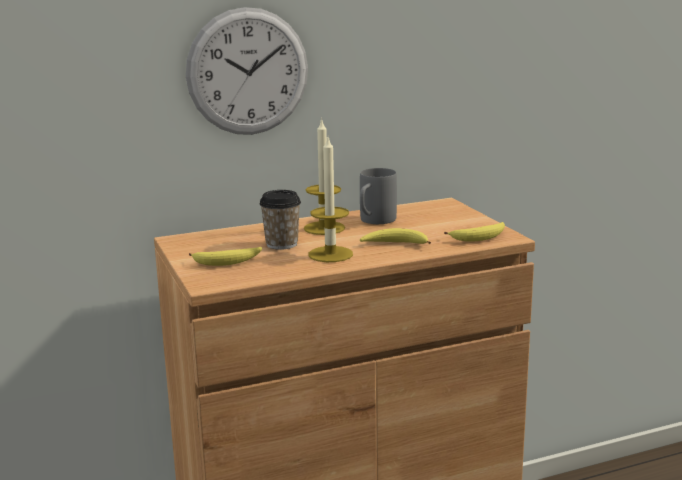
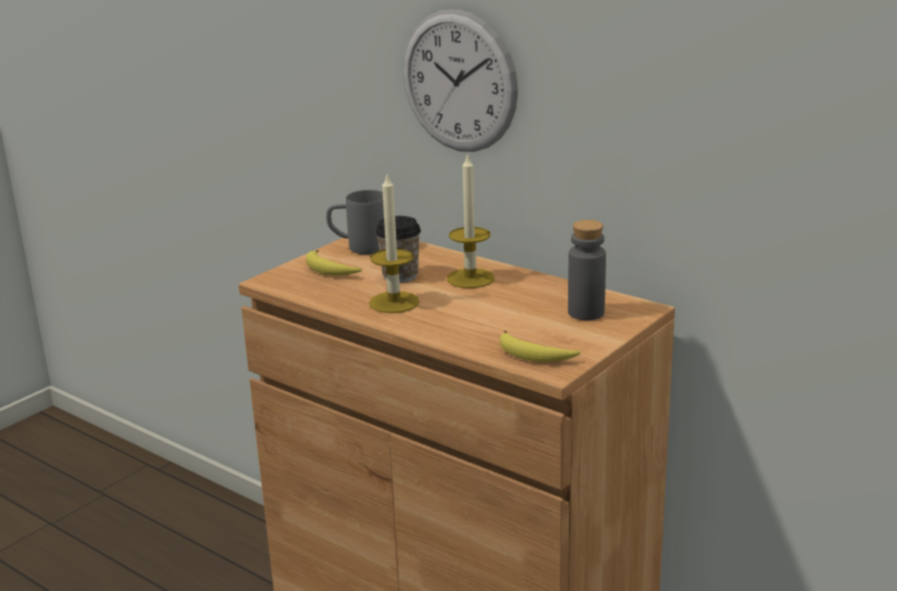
camera: 60 degrees right, 5 degrees up
(374, 221) = (522, 293): grey mug -> grey mug (359, 247)
(395, 244) = (458, 321): banana -> none
(431, 214) = (586, 312): none -> grey bottle

